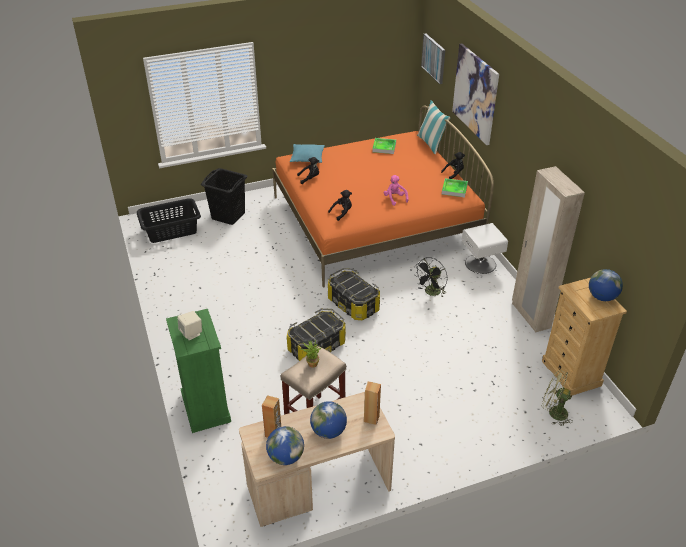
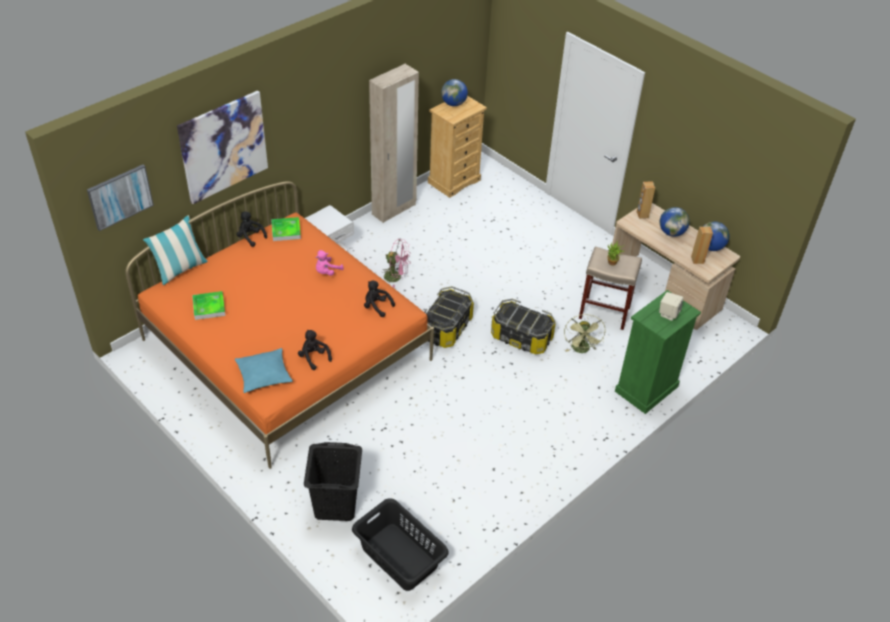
camera: 115 degrees left, 5 degrees up
(431, 293) = (396, 277): black fan -> pink fan
(553, 412) = (503, 186): green fan -> green fan (581, 350)

